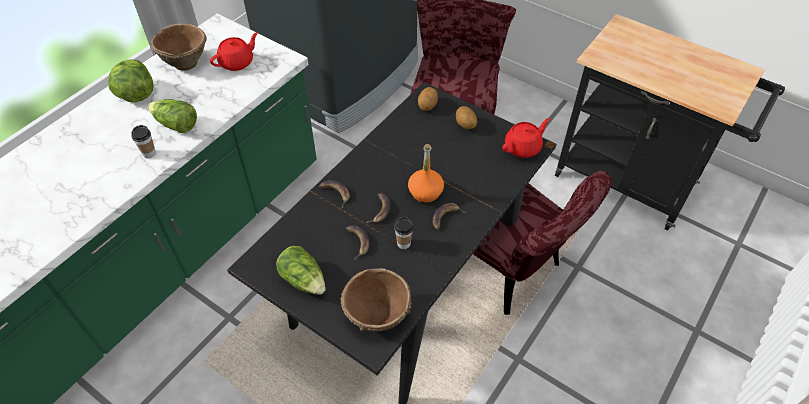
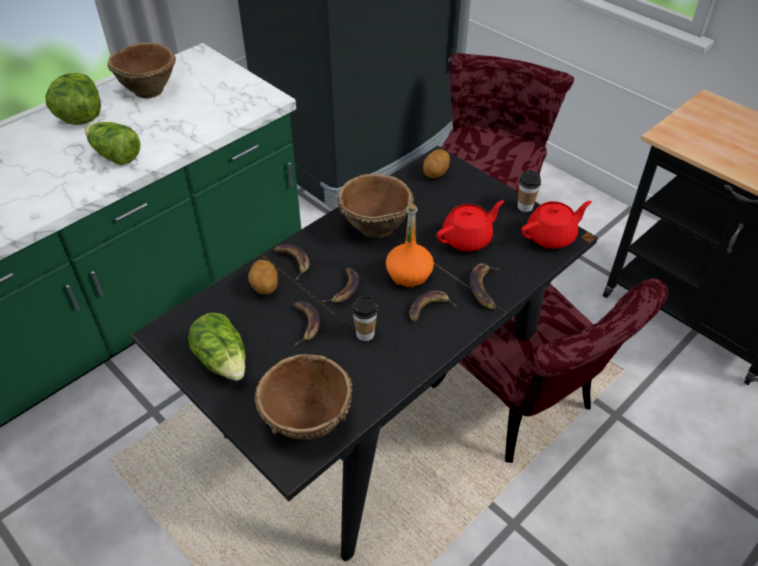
camera: 10 degrees right, 5 degrees down
(149, 153) = (73, 183): cup -> cup (525, 207)
(237, 62) = (209, 96): red teapot -> red teapot (468, 239)
(391, 156) = (374, 226): none -> brown bowl
(465, 125) = (479, 201): potato -> potato (264, 287)
(482, 195) = (484, 288): none -> banana

